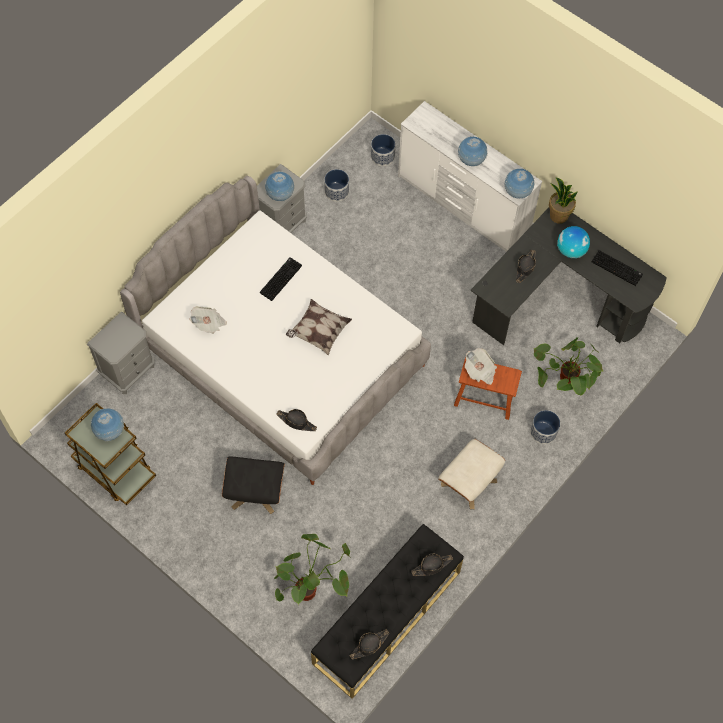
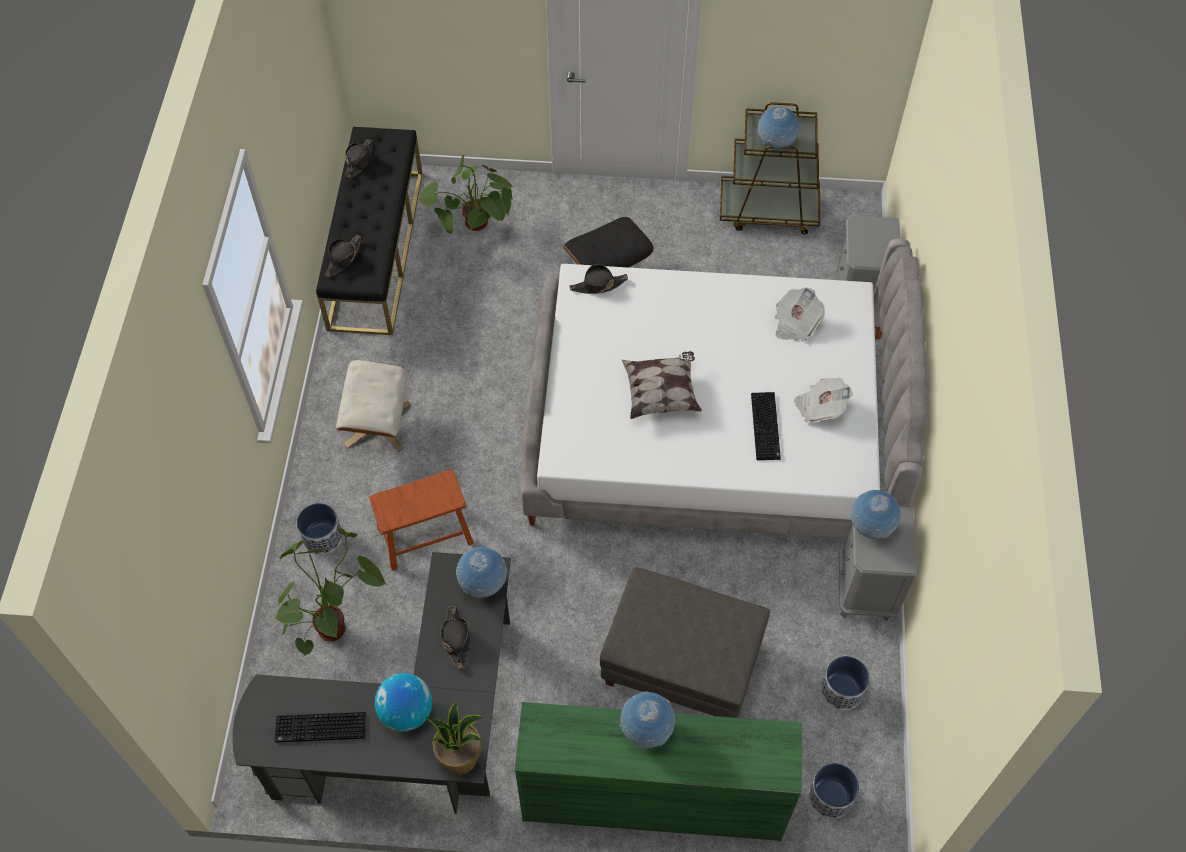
camera: 145 degrees right, 5 degrees down
(401, 250) = (681, 662): none -> grey ottoman
(463, 205) = (652, 798): white dresser -> green dresser
(480, 371) = (434, 497): newspaper -> newspaper (820, 407)
(517, 192) = (538, 722): globe -> globe (483, 584)

